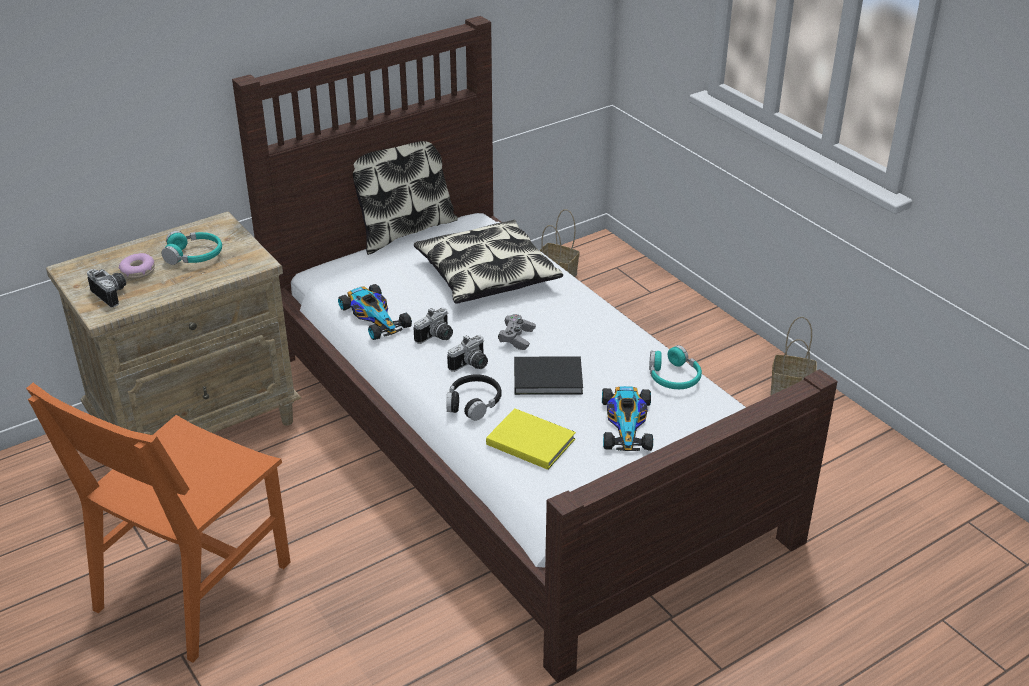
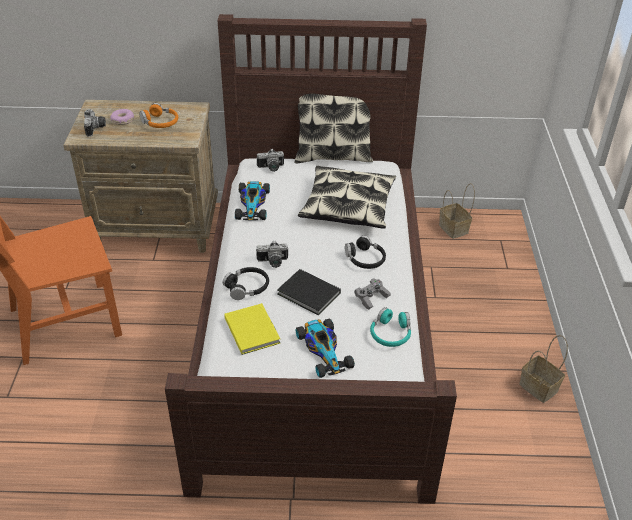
camera: 35 degrees right, 5 degrees up
(194, 256) = (160, 122): turquoise headphones -> orange headphones
(437, 337) = (273, 234): camera -> camera (271, 168)
(517, 338) = (319, 257): grey game controller -> grey game controller (371, 298)
(566, 319) = (365, 259): none -> black headphones
(626, 423) = (323, 350): toy car -> toy car turned 60 degrees counterclockwise

